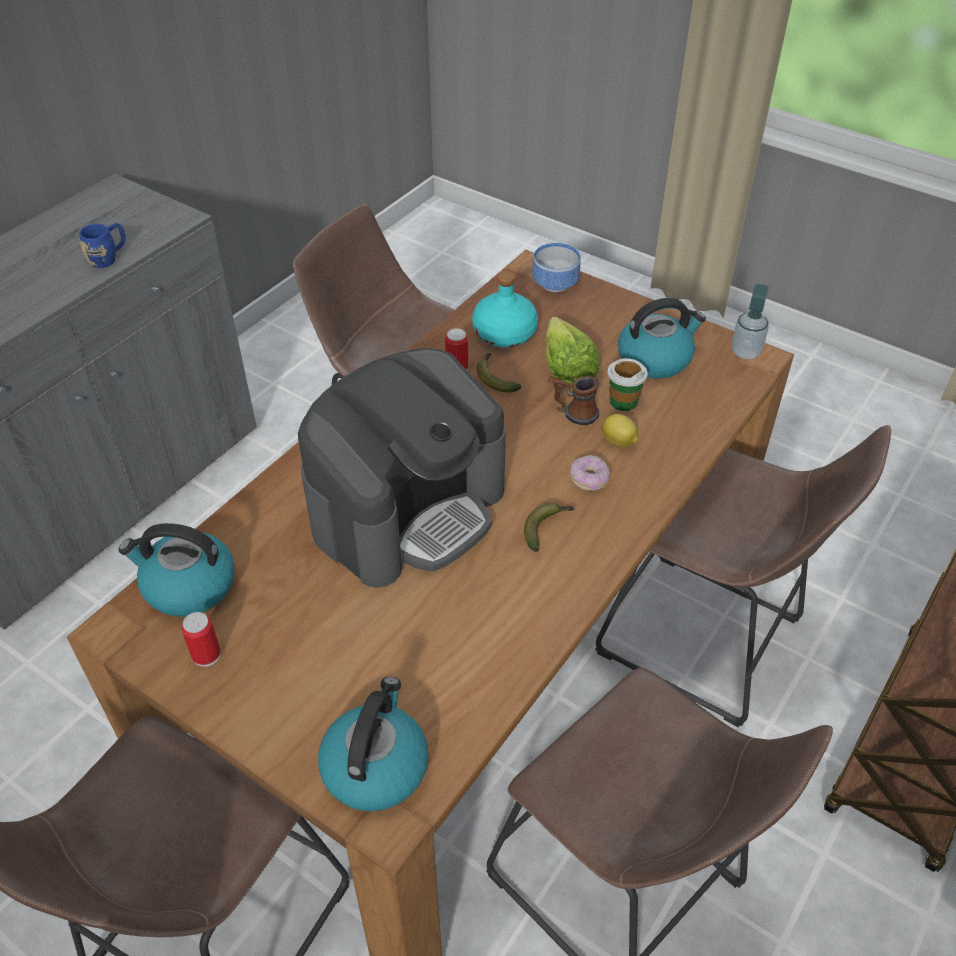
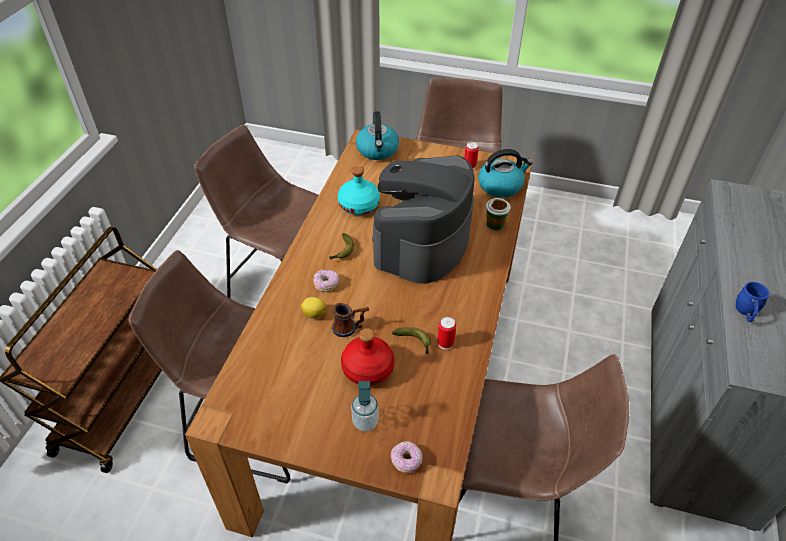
camera: 160 degrees right, 0 degrees up
(504, 333) = (427, 387): turquoise bottle -> turquoise bottle (359, 205)
(557, 284) = (406, 460): bowl -> donut
(566, 365) = (368, 368): lettuce -> red bottle
(623, 401) = (317, 347): cup -> cup (495, 224)
(655, 358) = (300, 395): kettle -> none
(745, 352) = (226, 423): soap dispenser -> soap dispenser (365, 422)

